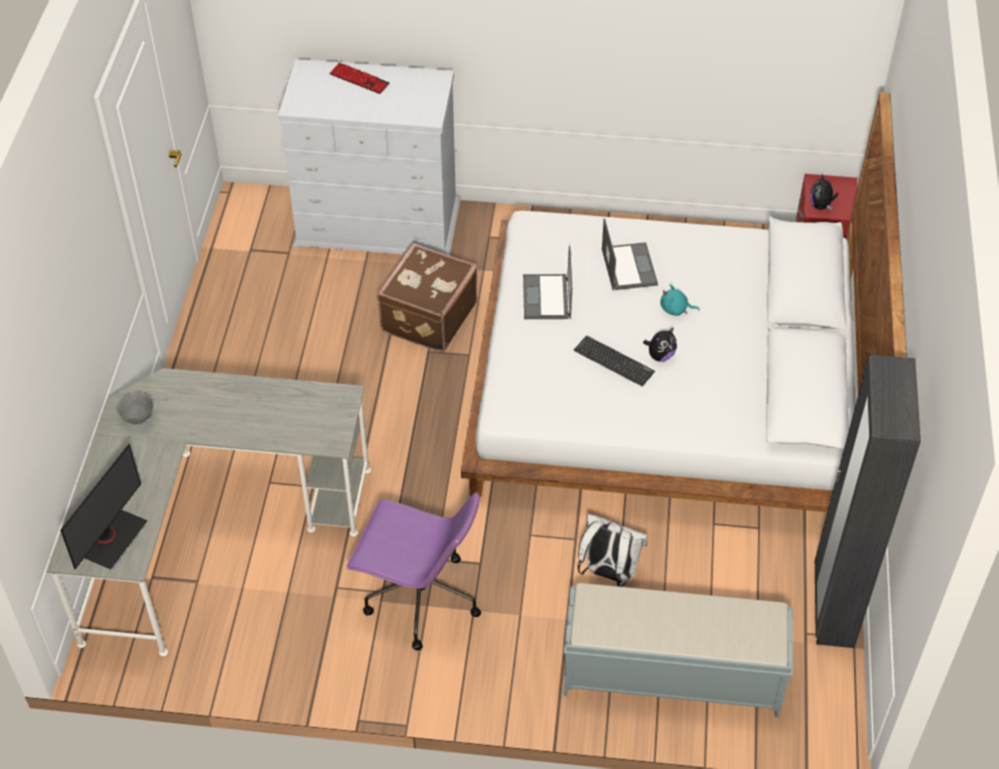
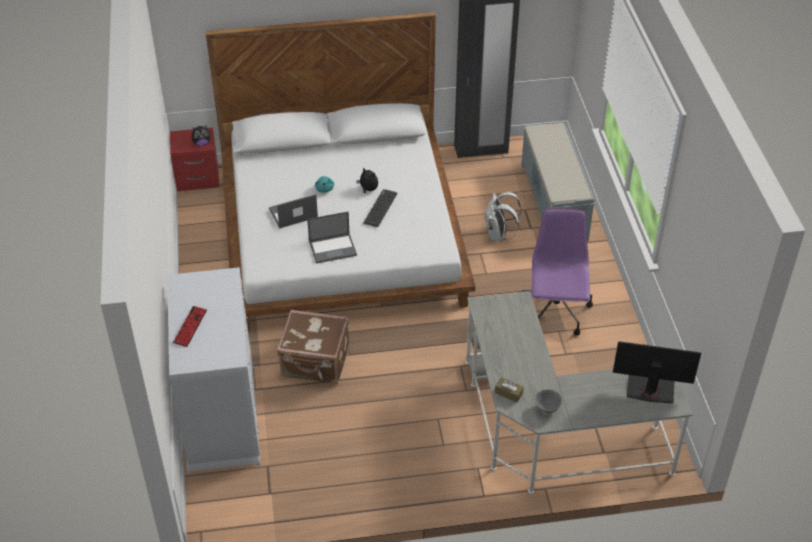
camera: 105 degrees left, 5 degrees down
(181, 386) = (508, 393): none -> brown tissue box

